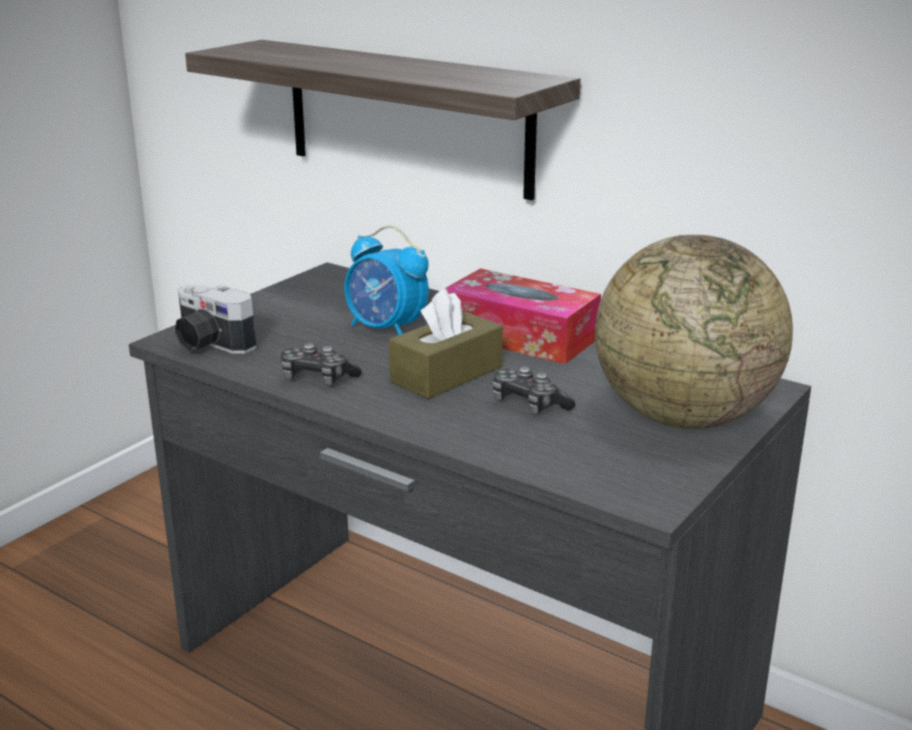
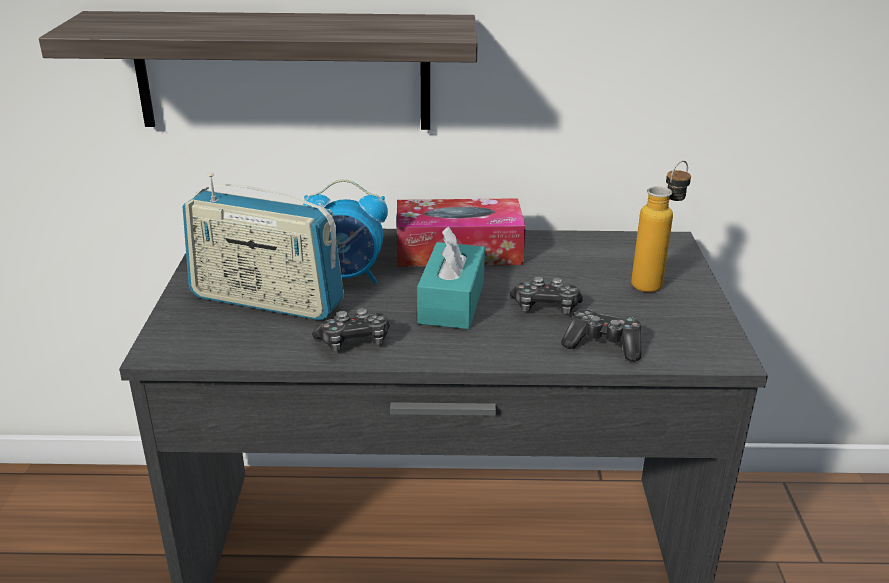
camera: 35 degrees left, 5 degrees up
(209, 344) = (206, 341): camera -> none
(295, 329) = (266, 300): none -> radio
(446, 374) = (452, 302): brown tissue box -> turquoise tissue box
(535, 450) = (603, 345): none -> game controller
(683, 417) = (654, 281): globe -> bottle

